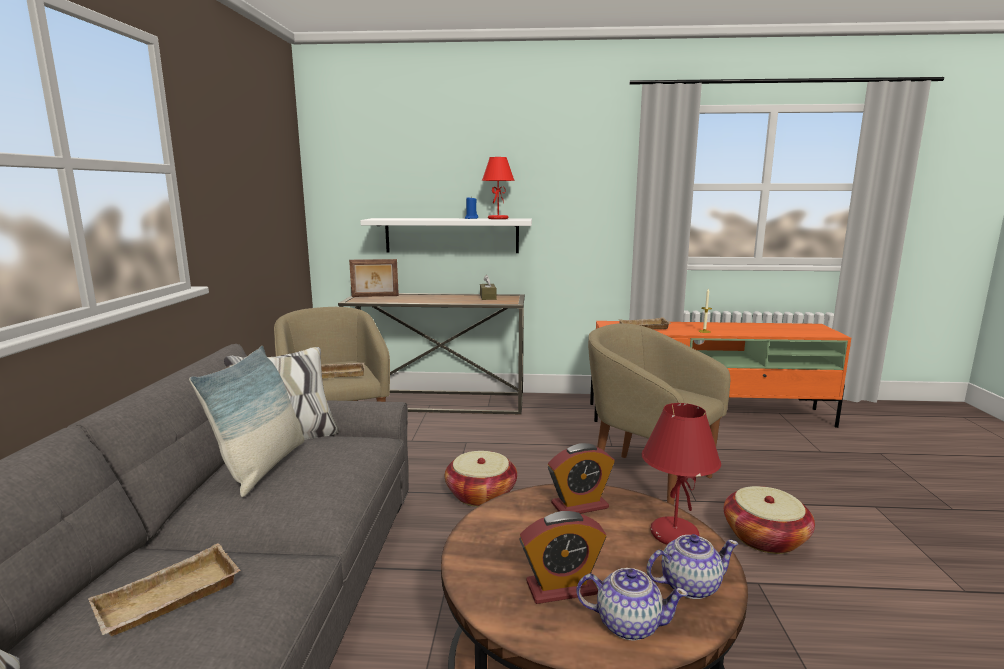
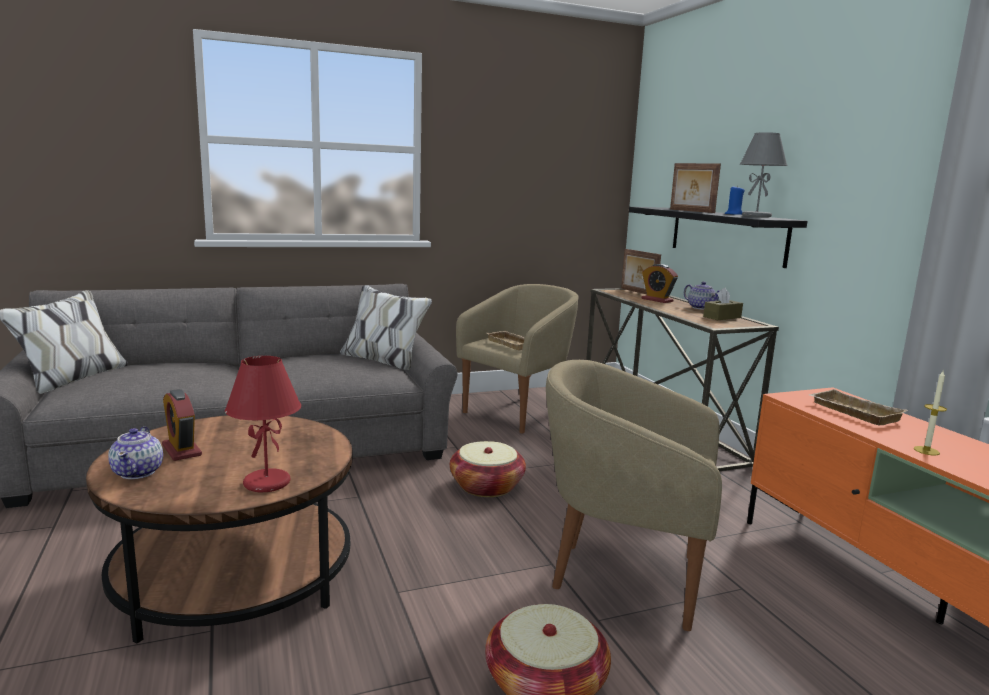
camera: 65 degrees right, 0 degrees up
(168, 600) = (168, 373): beige tray -> none
(262, 466) = (322, 359): pillow -> none
(433, 219) = (691, 211): none -> picture frame
(452, 235) = (726, 235): white shelf -> black shelf
(498, 218) = (757, 216): red table lamp -> grey table lamp
(579, 506) = (305, 446): alarm clock -> alarm clock (657, 300)
(647, 478) = (622, 577): beige armchair -> beige armchair turned 90 degrees counterclockwise
(689, 585) = (186, 490): teapot -> teapot (701, 307)

